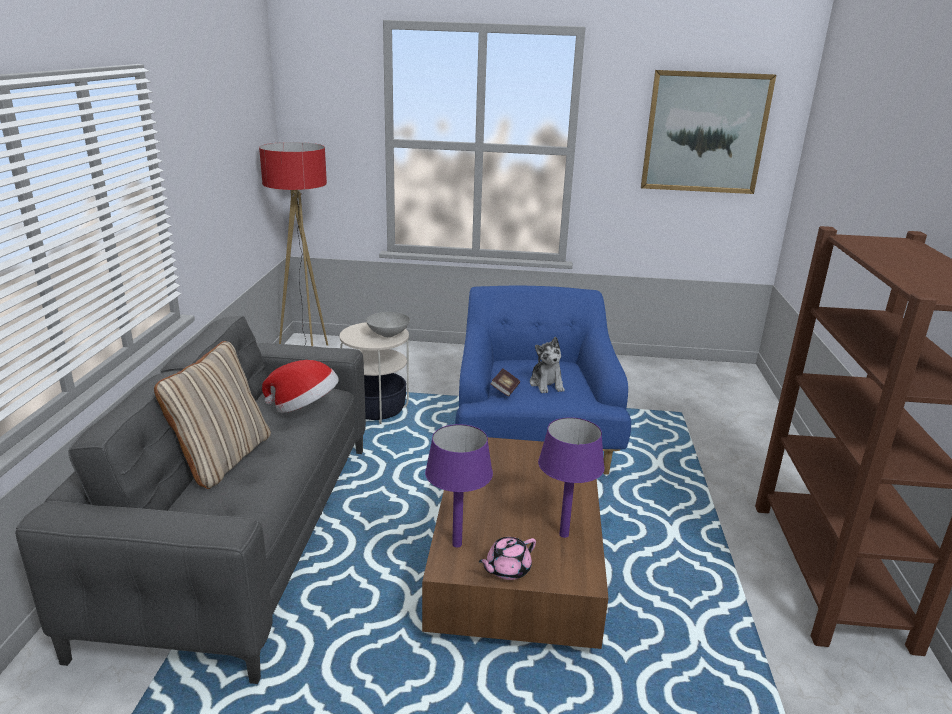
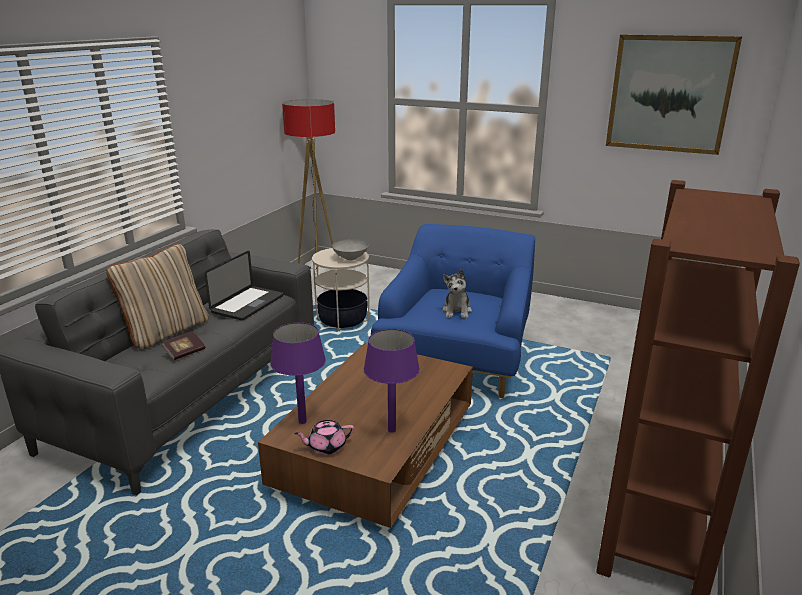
camera: 20 degrees right, 0 degrees up
(304, 407) = (247, 304): hat -> laptop
(505, 389) = (418, 311): book -> book (184, 352)

